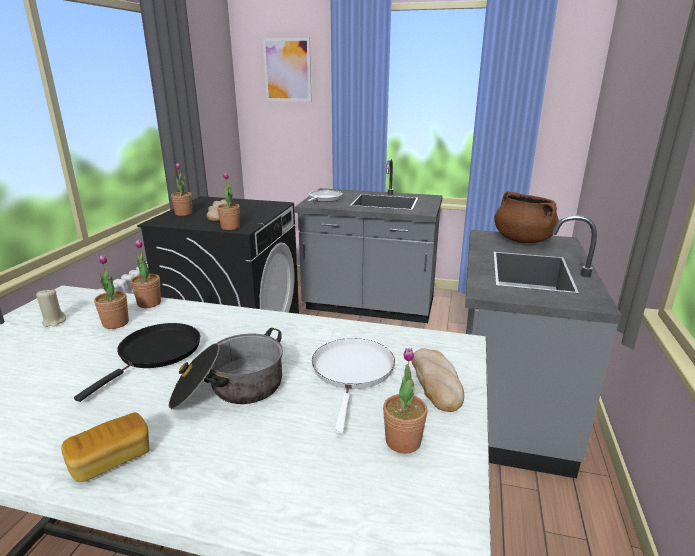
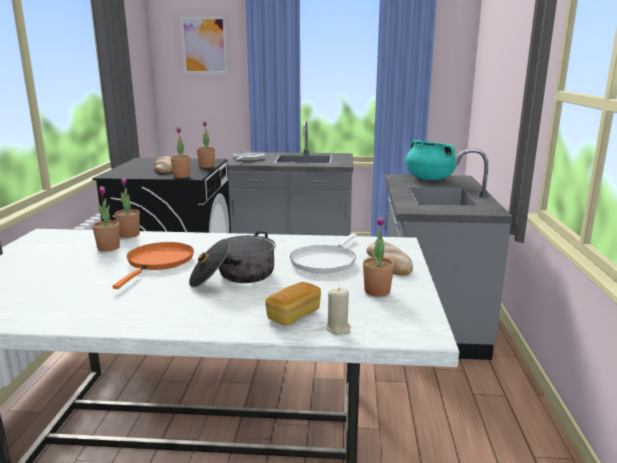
camera: 10 degrees left, 5 degrees down
(54, 321) = (50, 250): beige candle -> beige candle (338, 328)
(111, 460) = (165, 316): bread -> bread (293, 315)
(156, 353) = (159, 262): black frying pan -> orange frying pan
(183, 213) = (130, 169): potted plant -> potted plant (206, 166)
(353, 372) = (324, 261): white frying pan -> white frying pan turned 150 degrees counterclockwise
(522, 240) = (429, 178): brown cooking pot -> turquoise cooking pot

